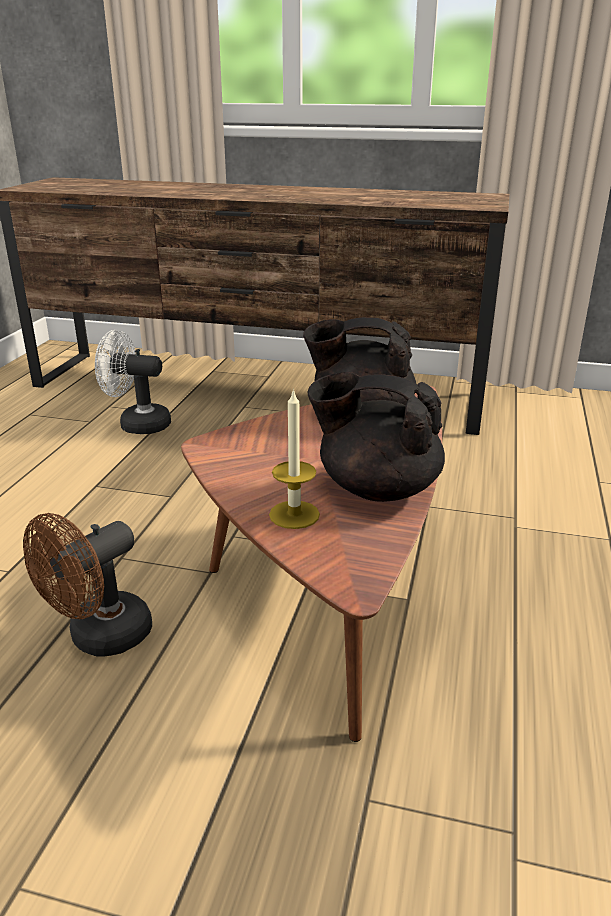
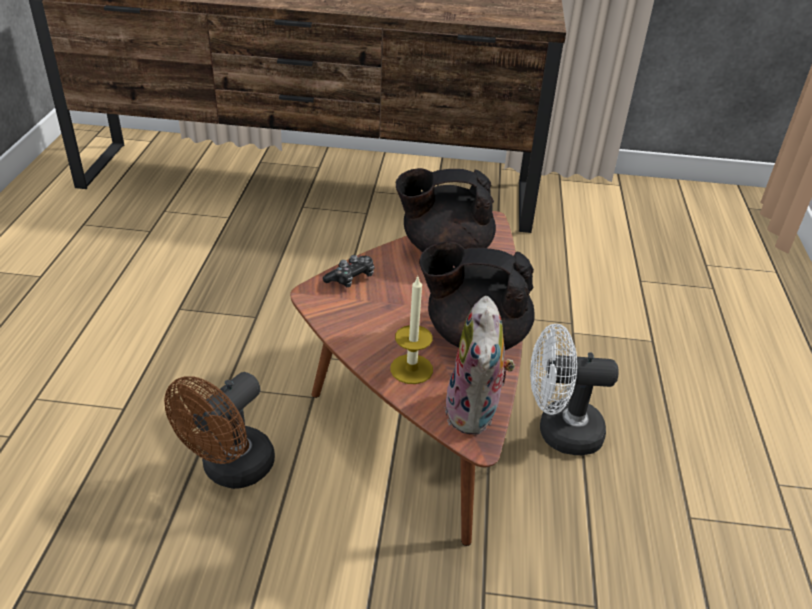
camera: 10 degrees left, 10 degrees up
(137, 424) = (200, 232): white fan -> white fan (559, 431)
(251, 433) = (351, 278): none -> game controller
(360, 561) = (475, 413): none -> plush toy

